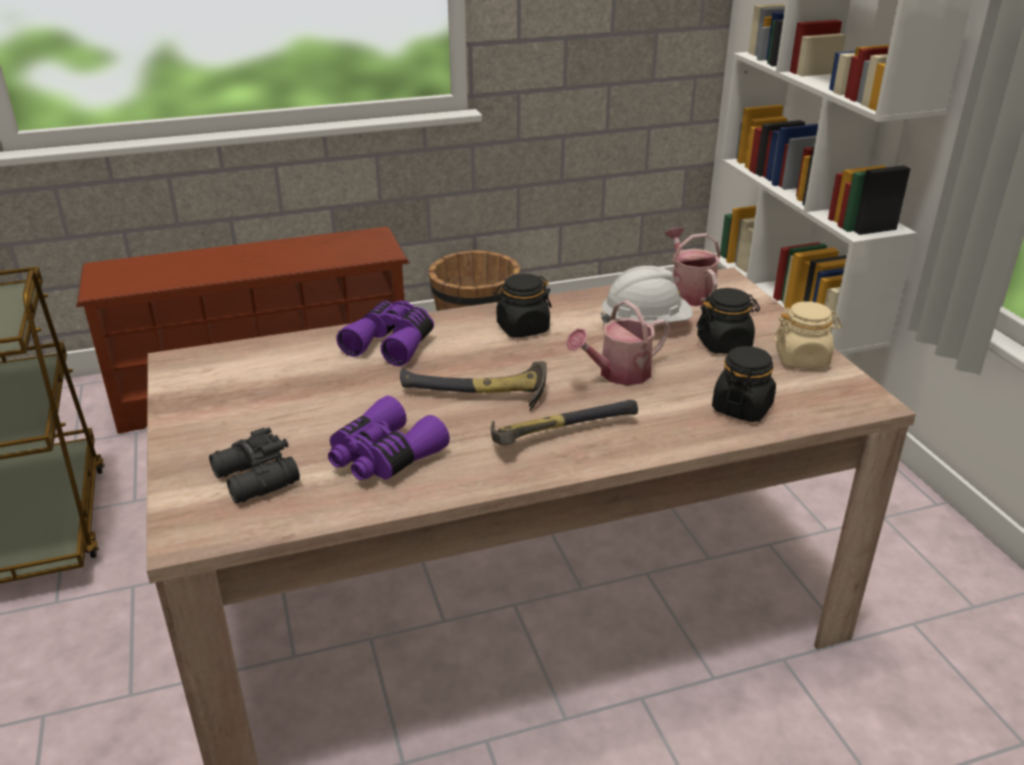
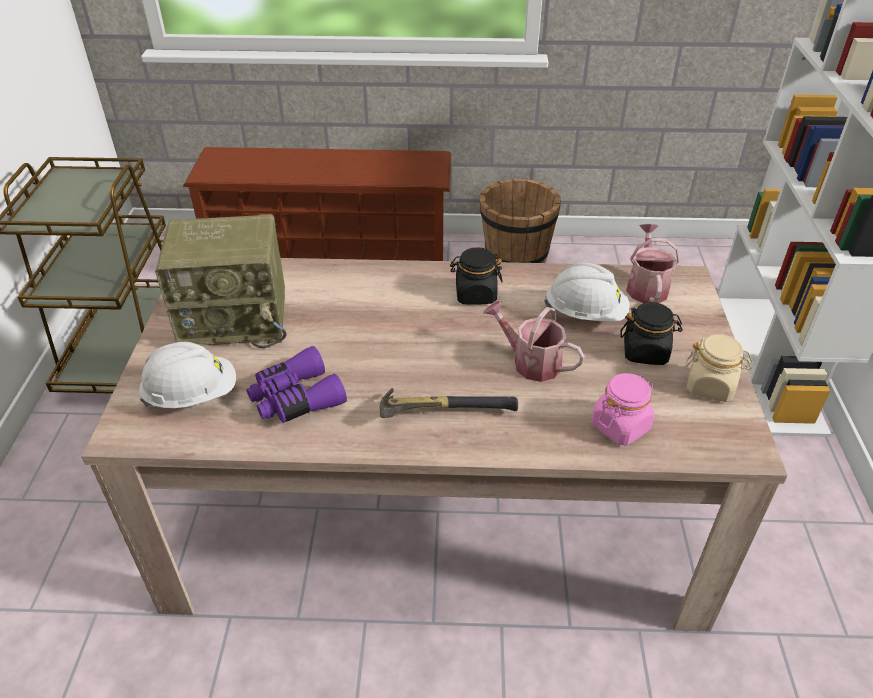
camera: 20 degrees right, 10 degrees up
(254, 480) = (192, 395): black binoculars -> white hard hat
(263, 399) = (237, 319): none -> radio
(392, 343) = (362, 286): purple binoculars -> none
(478, 397) = (400, 357): hammer -> none
(618, 374) = (530, 362): watering can -> watering can turned 45 degrees clockwise
(742, 408) = (620, 426): black jar -> pink jar

